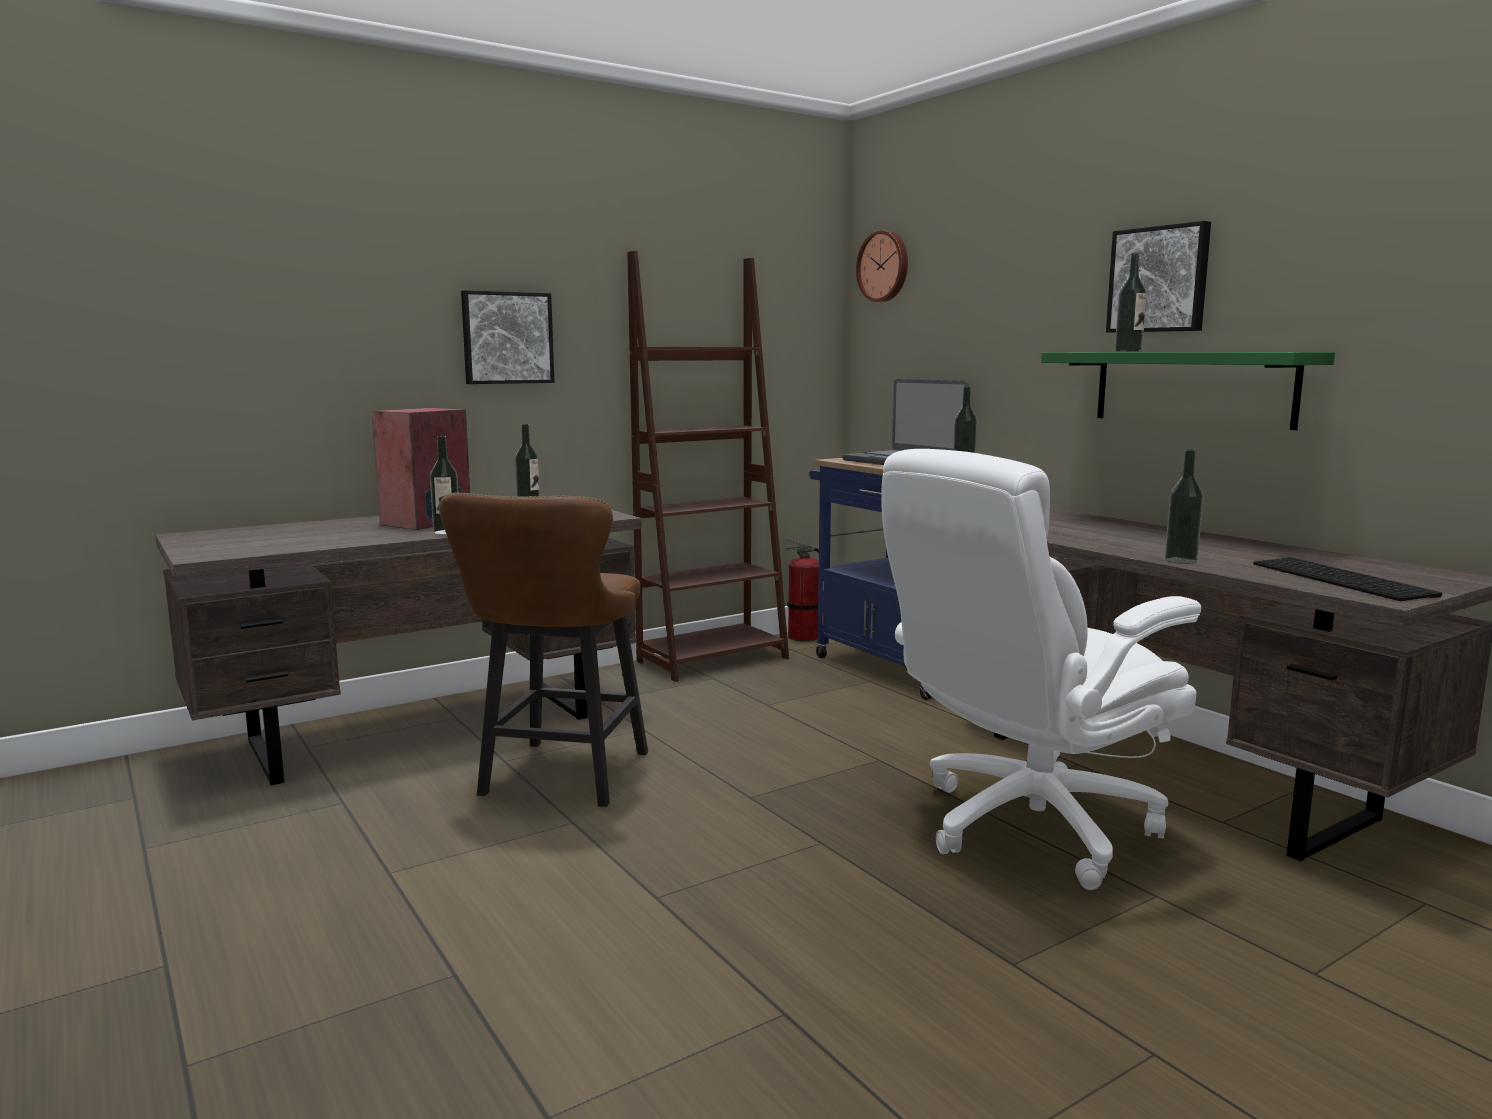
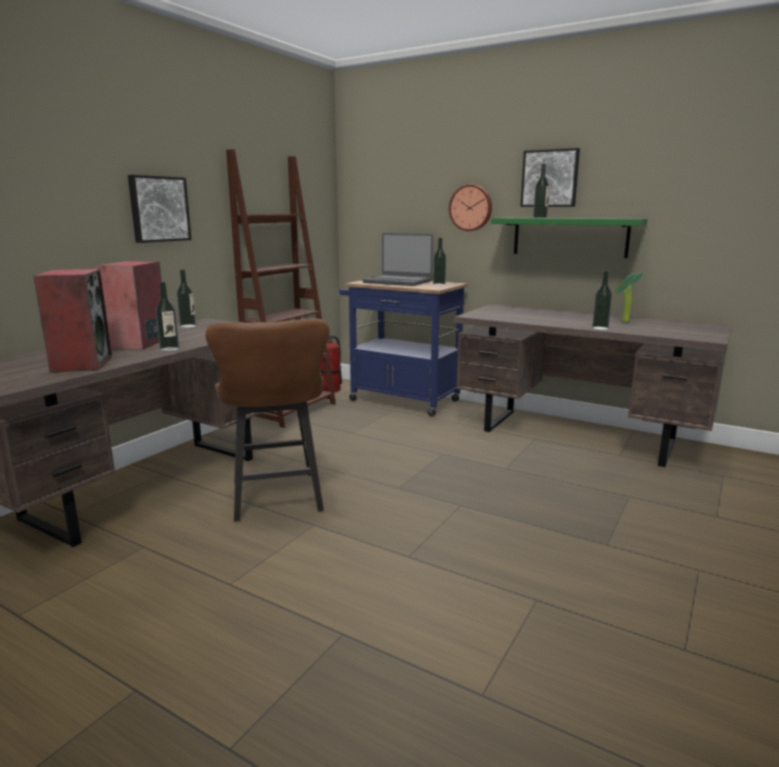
camera: 25 degrees left, 5 degrees up
(319, 539) = (81, 363): none -> speaker
(884, 266) = (365, 164): wall clock -> wall clock (471, 208)
(1023, 827) = (544, 476): white office chair -> none
(1259, 554) = (623, 321): none -> potted plant
(1344, 579) = (678, 331): keyboard -> none

